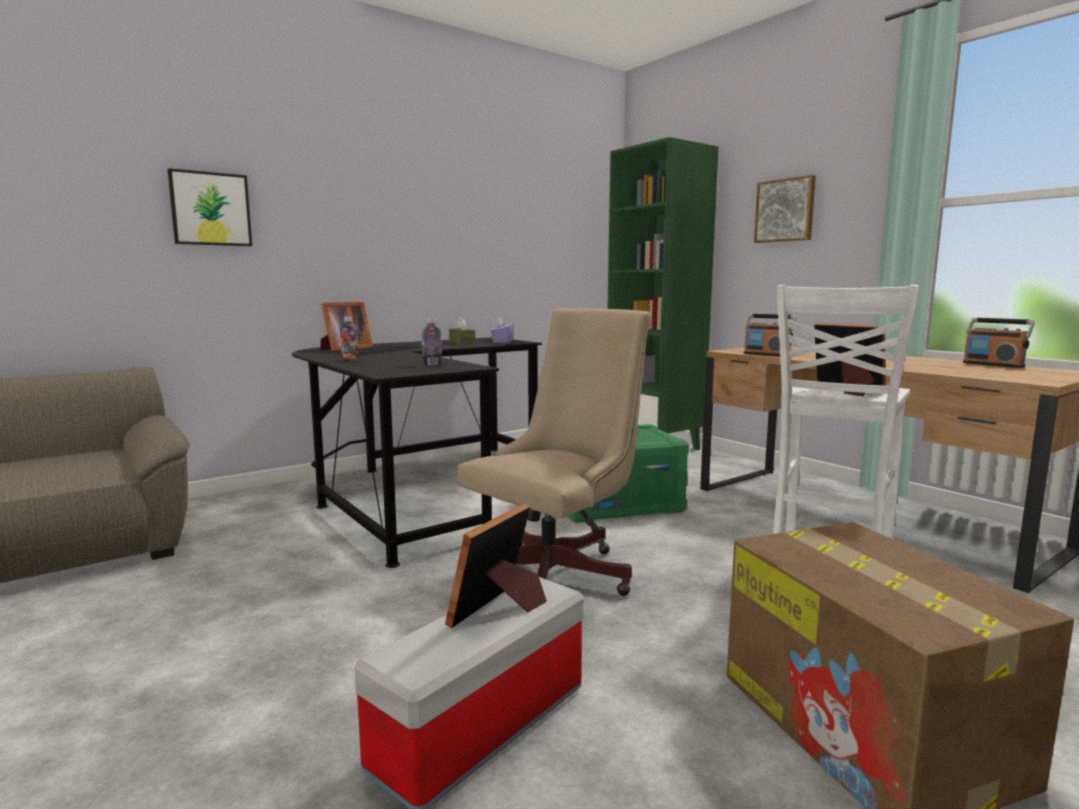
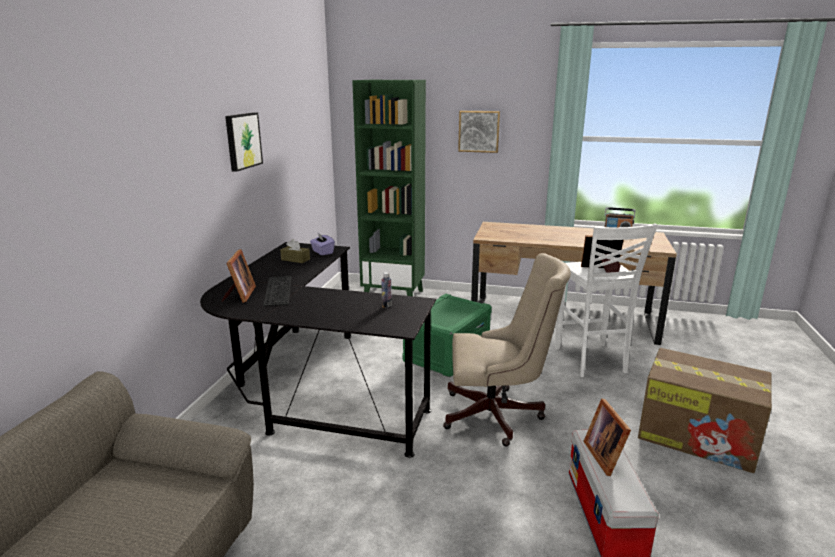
camera: 40 degrees left, 10 degrees up
(210, 209) = (109, 194): picture -> picture (242, 141)
(350, 360) = (312, 315): bottle -> none
(559, 572) = (498, 416): beige office chair -> beige office chair turned 90 degrees clockwise
(767, 355) = (513, 239): radio -> none

